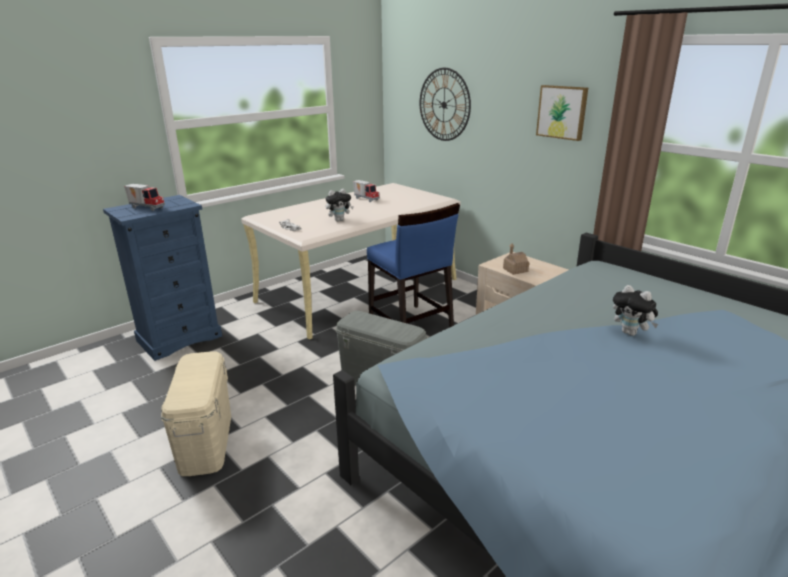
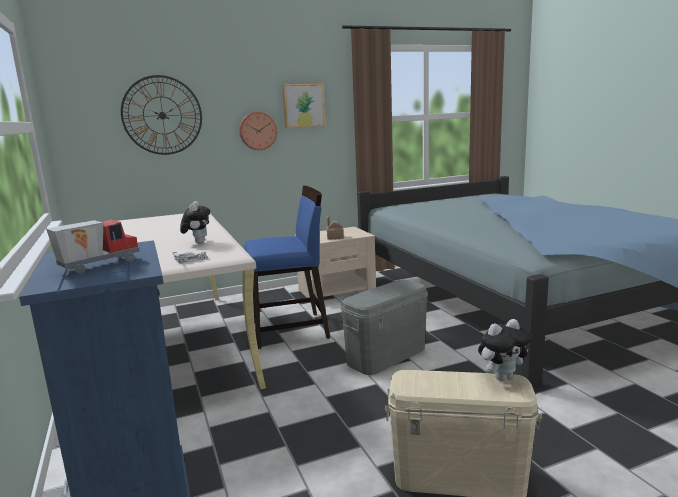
camera: 70 degrees left, 10 degrees down
(366, 199) = (139, 232): toy truck -> none
(513, 133) = (258, 131): none -> wall clock
(631, 333) = (501, 210): plush toy -> plush toy (502, 377)

